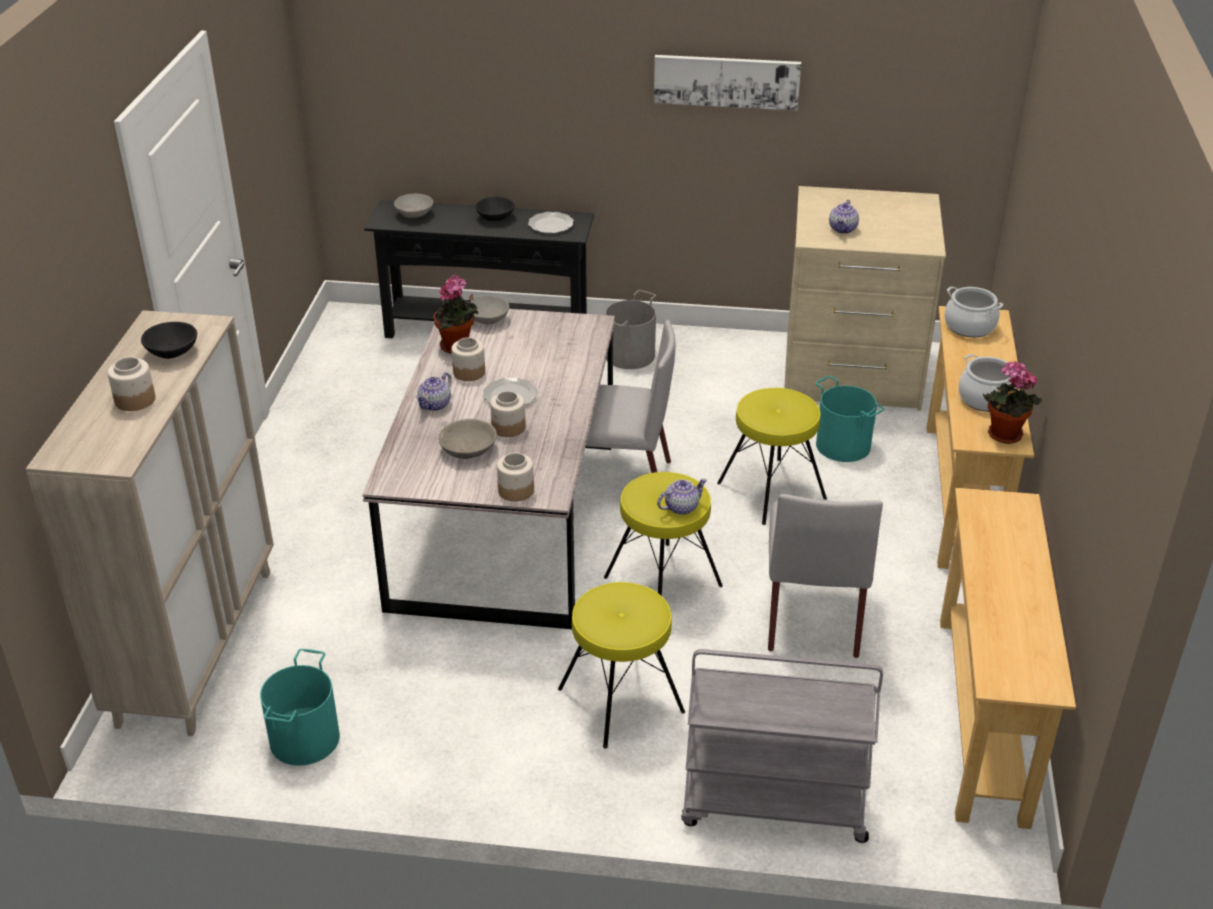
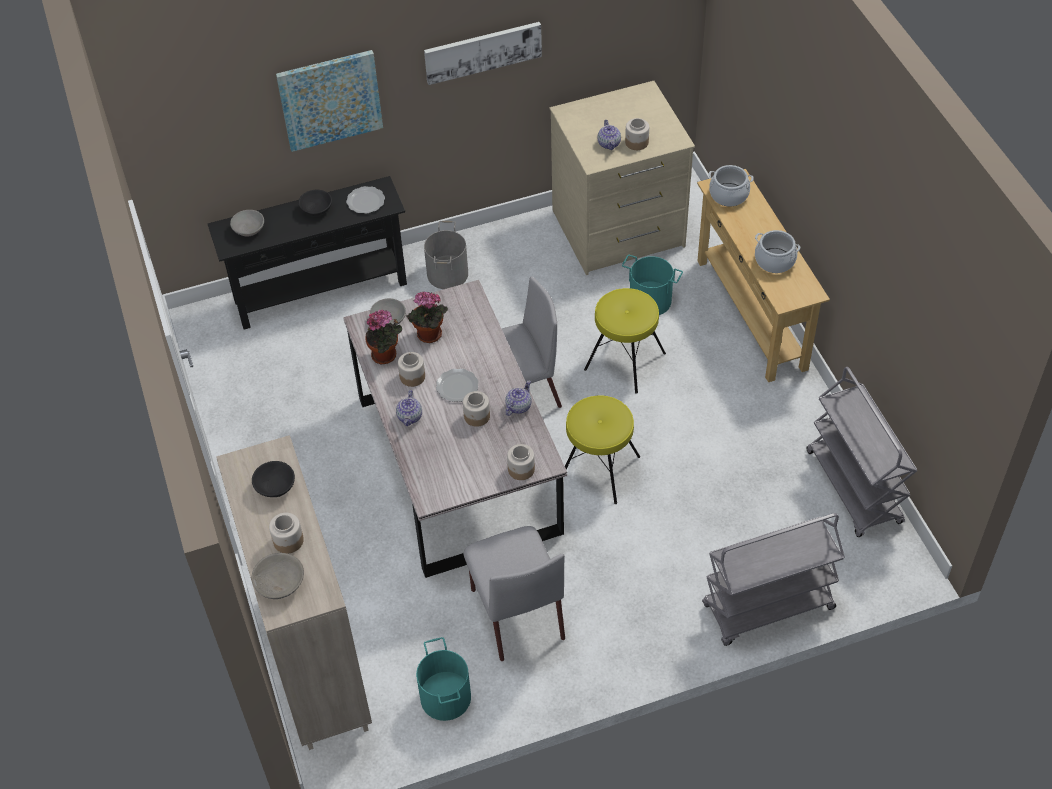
camera: 25 degrees left, 15 degrees up
(468, 449) = (463, 447): grey bowl -> grey bowl (279, 583)
(538, 85) = (330, 99): none -> picture
(620, 701) = (630, 575): yellow stool -> none
(681, 507) = (616, 425): teapot -> teapot (518, 406)
(812, 613) = (710, 453): grey chair -> grey chair (516, 612)
(876, 236) = (636, 142): none -> jar
(983, 717) = (854, 488): beige console table -> grey cart
(1003, 436) = (803, 290): potted plant -> potted plant (428, 336)

